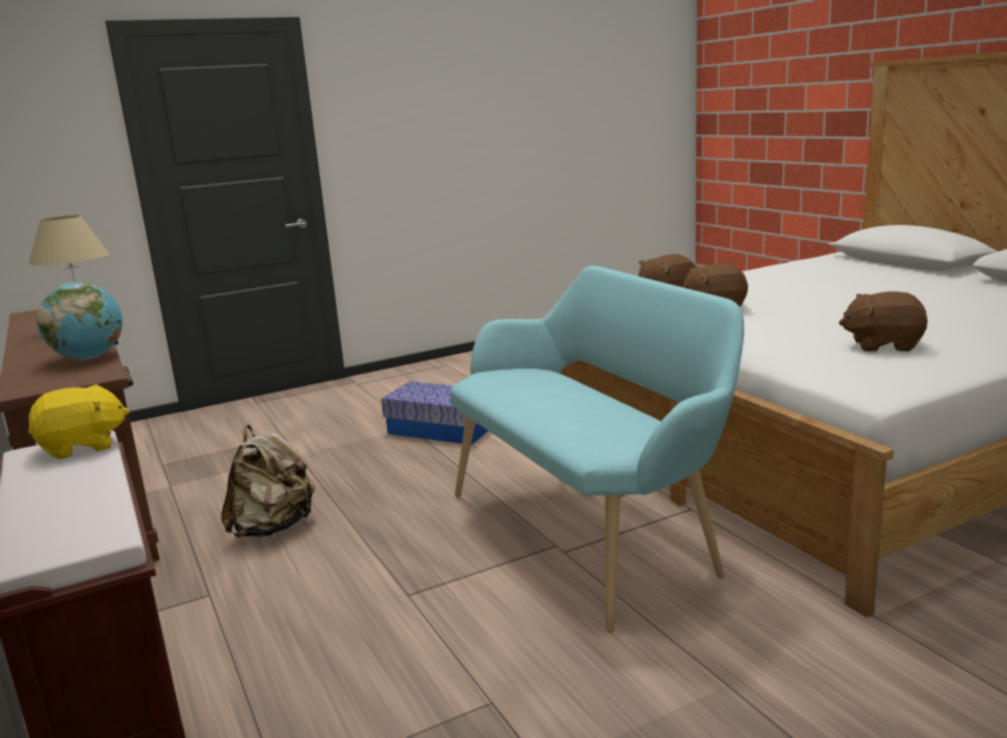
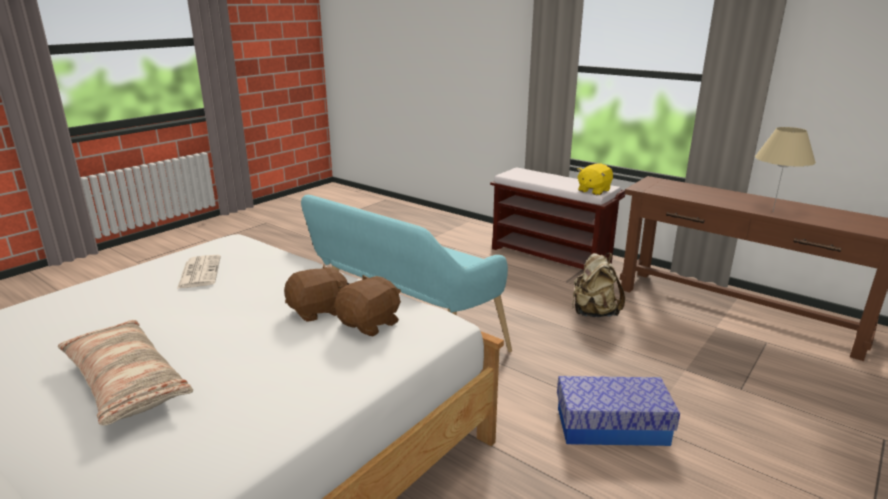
camera: 155 degrees right, 5 degrees up
(89, 358) = (687, 195): globe -> none
(864, 287) = (125, 383): none -> pillow
(882, 345) = (199, 272): brown plush toy -> newspaper

